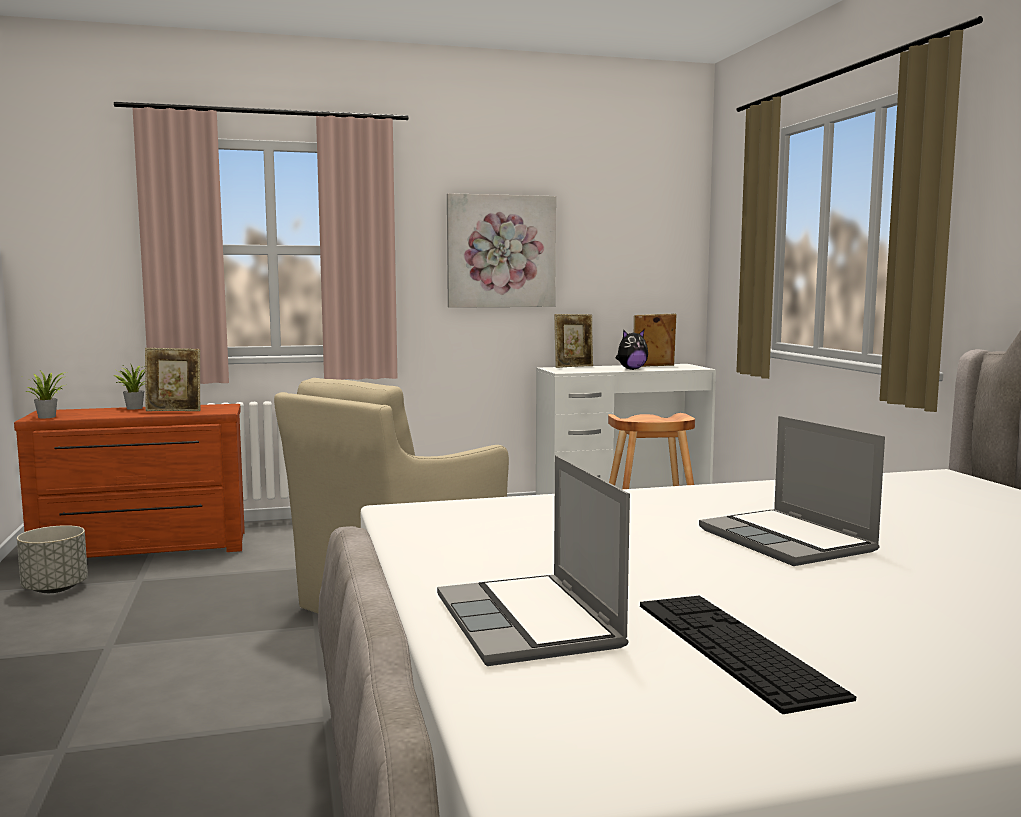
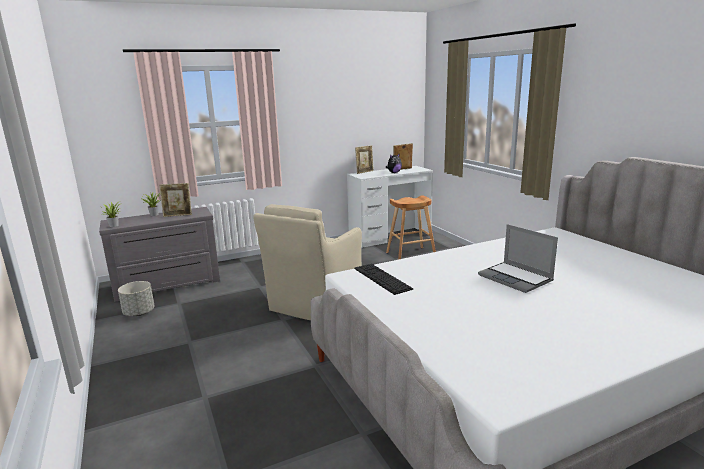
camera: 10 degrees left, 10 degrees up
(142, 549) = (168, 285): brown dresser -> grey dresser
(501, 251) = (327, 116): picture -> none
(530, 623) = (446, 335): laptop -> none
(734, 647) = (527, 338): keyboard -> keyboard (382, 278)

